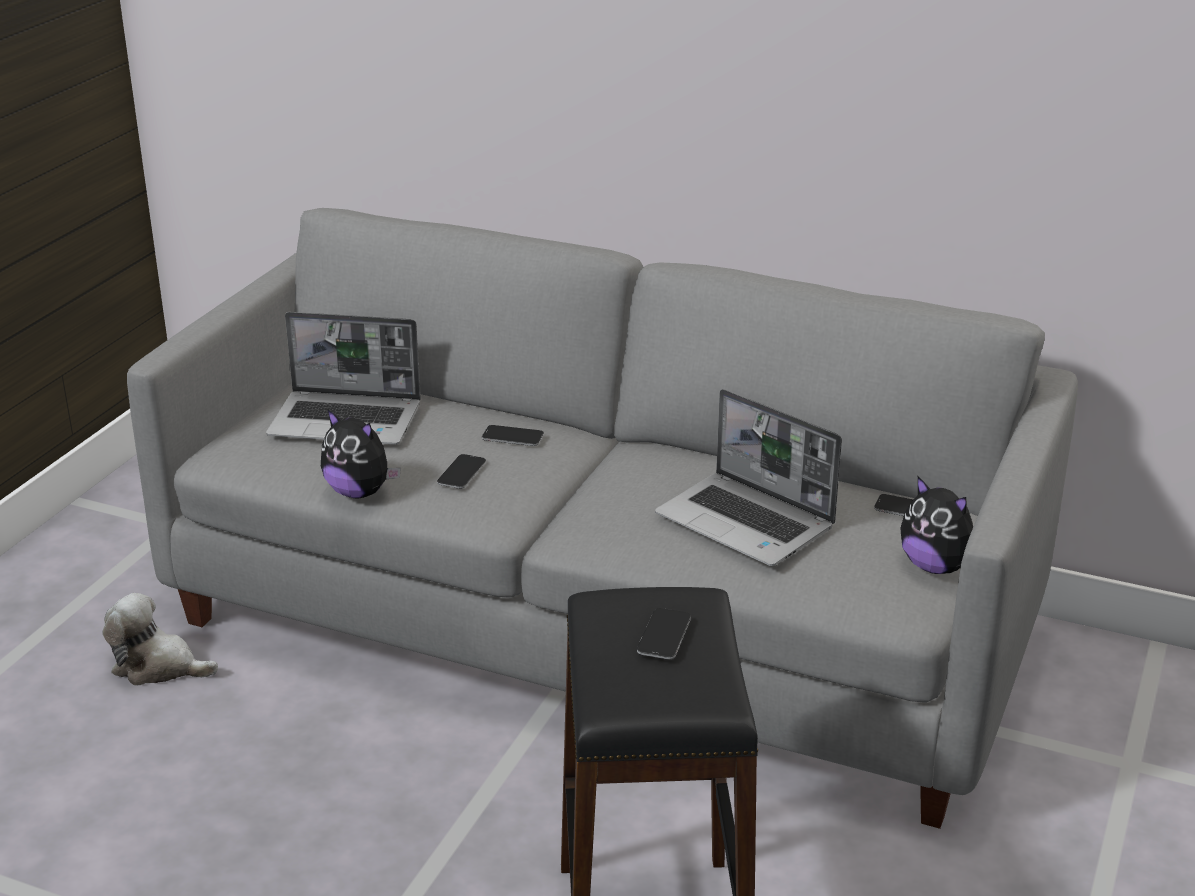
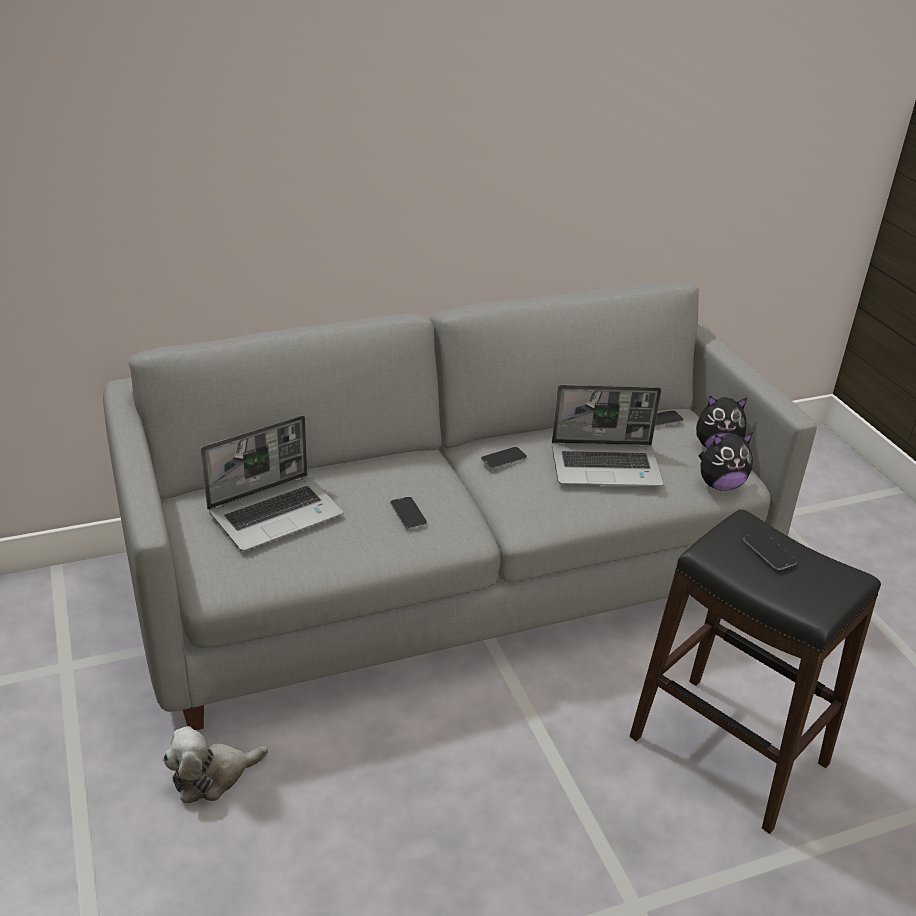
camera: 45 degrees left, 5 degrees up
(359, 492) = (360, 560): plush toy -> plush toy (720, 485)
(512, 437) = (398, 474): phone -> phone (503, 459)

